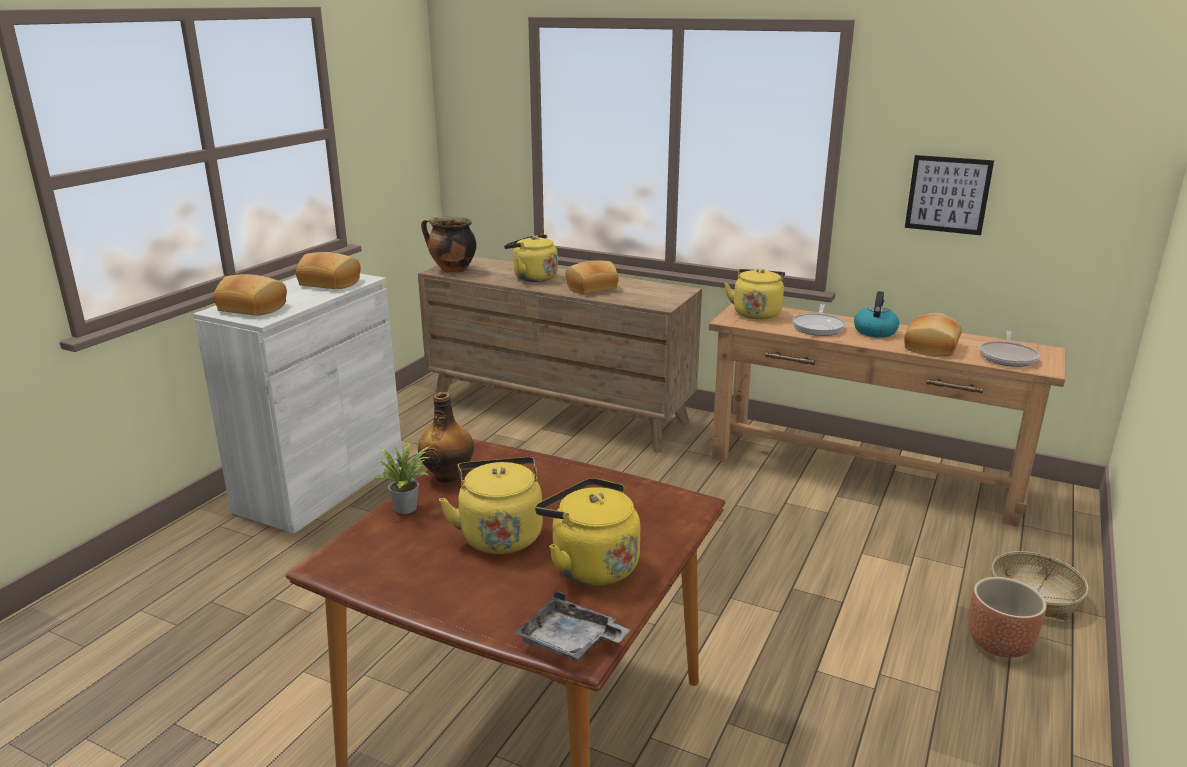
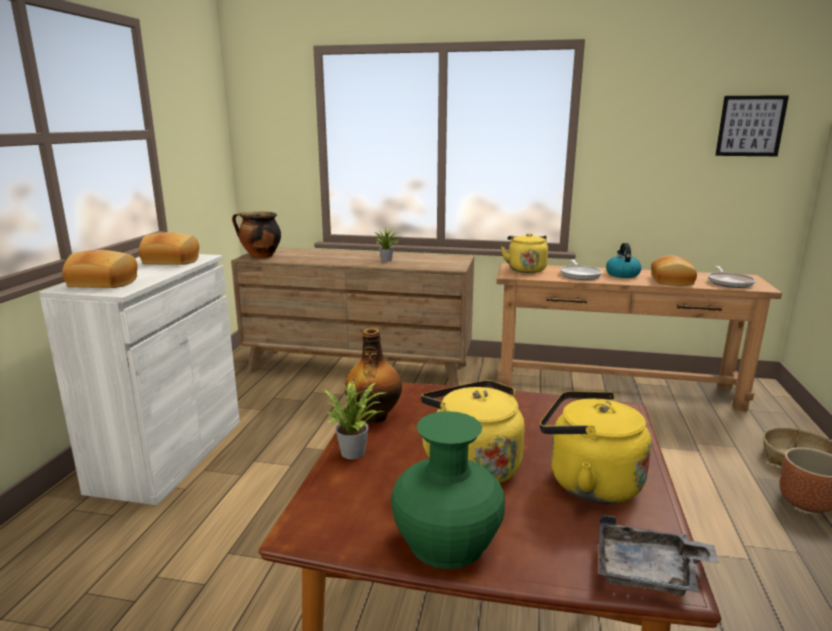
camera: 15 degrees left, 5 degrees down
(429, 592) = (447, 541): none -> green vase
(532, 277) = (333, 257): yellow kettle -> none
(591, 287) = (387, 260): bread -> potted plant
(948, 194) = (660, 169): picture -> picture (750, 126)

